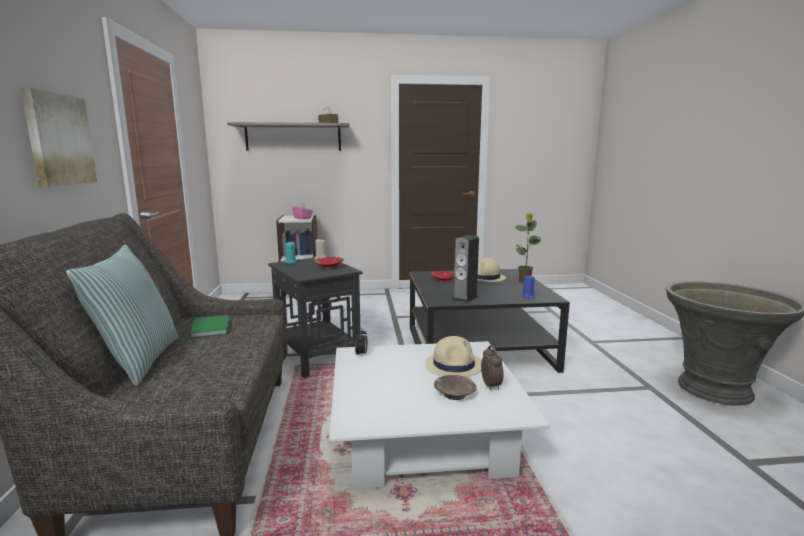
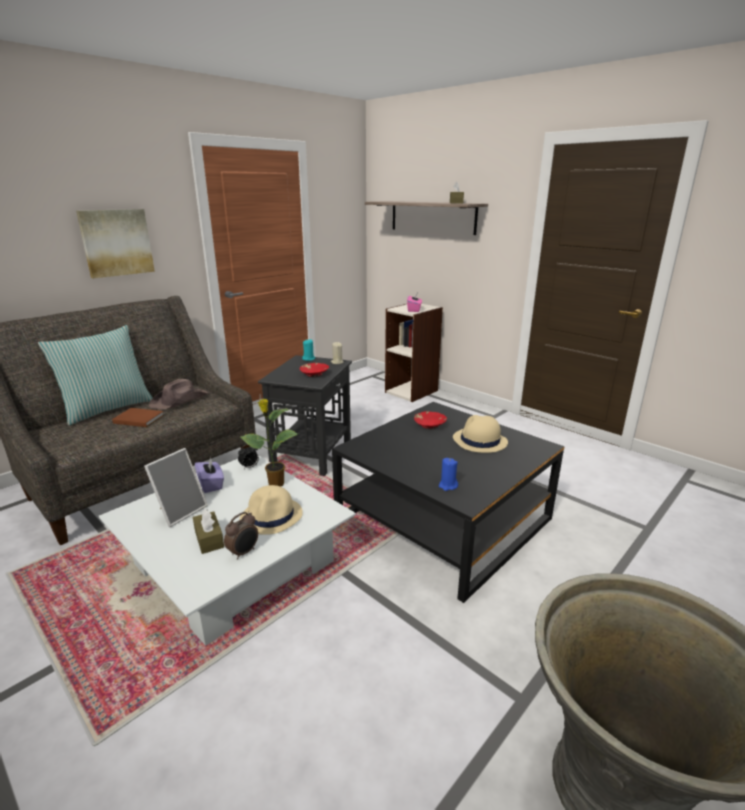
camera: 50 degrees right, 10 degrees up
(211, 328) = (180, 400): green book -> brown hat
(212, 351) = (138, 419): none -> brown book
(363, 374) = (211, 484): none -> purple tissue box
(389, 396) = (180, 511): none -> picture frame
(454, 394) = (209, 539): brown bowl -> brown tissue box
(465, 298) = (385, 455): speaker -> none
(524, 282) = (508, 466): potted plant -> potted plant (275, 484)

